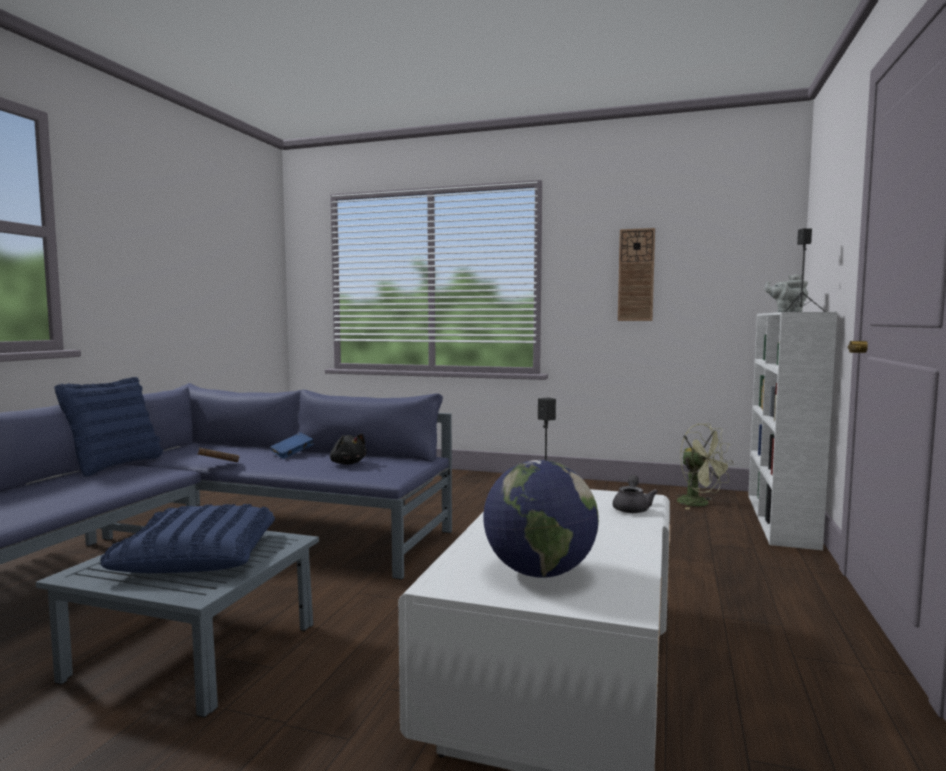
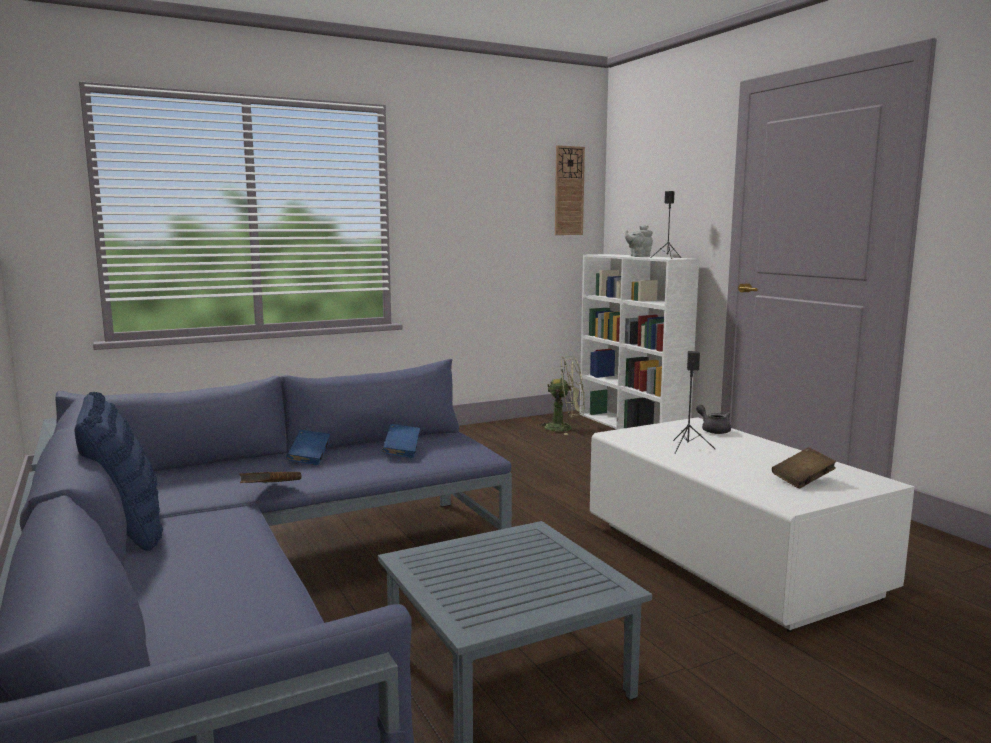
camera: 45 degrees left, 5 degrees up
(198, 556) = (509, 570): blue pillow -> none
(347, 463) = (402, 452): black plush toy -> blue book
(539, 572) = (802, 480): globe -> brown book
(636, 275) = (480, 216): wall clock -> wall clock (569, 191)

